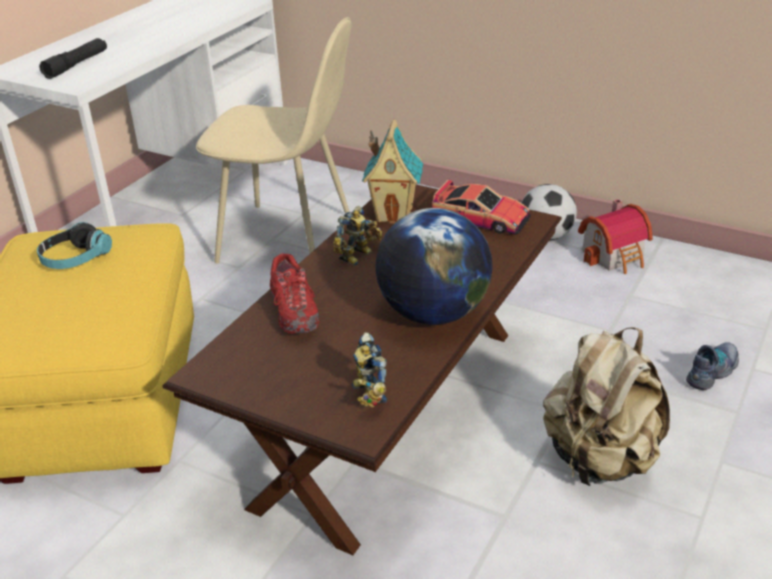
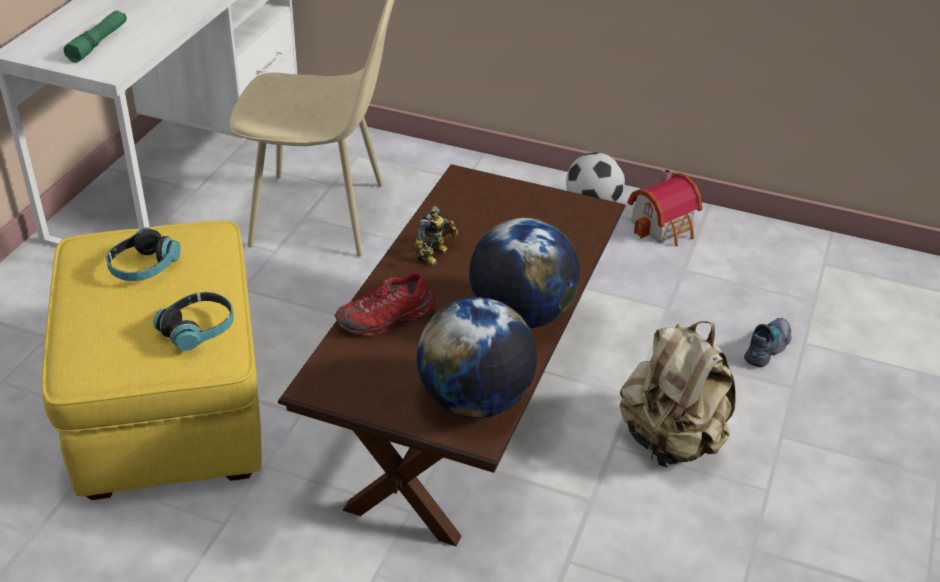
camera: 10 degrees left, 5 degrees up
(76, 65) = (98, 43): black flashlight -> green flashlight
(106, 315) = (198, 329): none -> headphones
(294, 312) = (386, 319): red shoe -> red shoe turned 90 degrees clockwise
(366, 394) = (475, 401): toy robot -> globe
(395, 214) = (461, 206): toy house -> none
(481, 218) = (548, 209): toy car -> none

